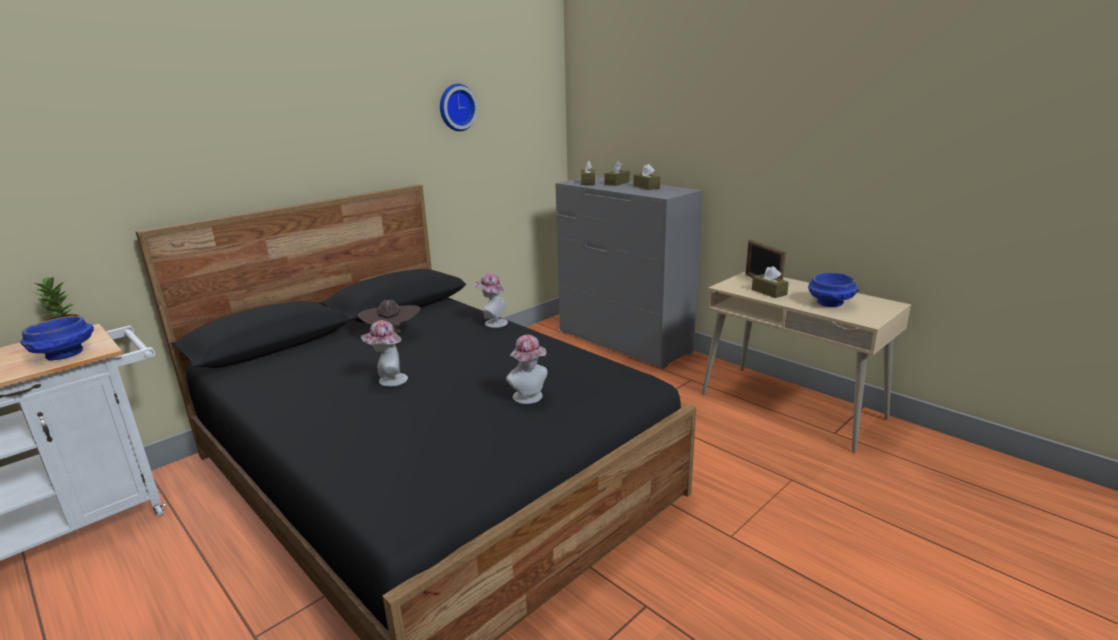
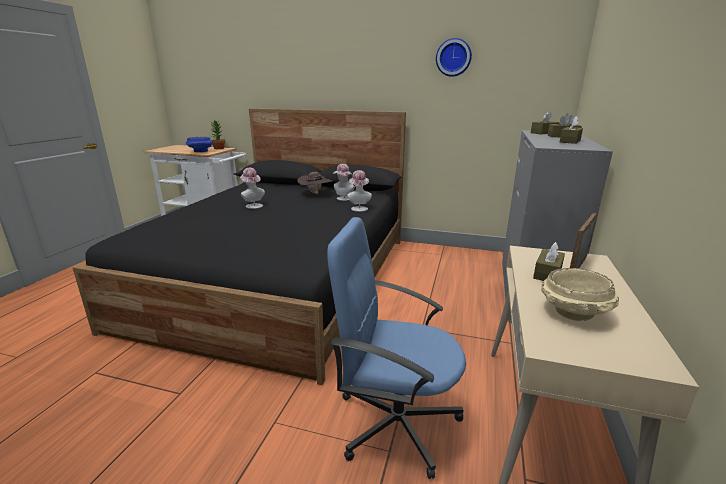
camera: 60 degrees right, 0 degrees up
(530, 398) = (252, 238): hat -> hat (343, 199)
(760, 467) = (395, 422): none -> blue office chair
(830, 303) = (574, 313): blue bowl -> beige bowl

